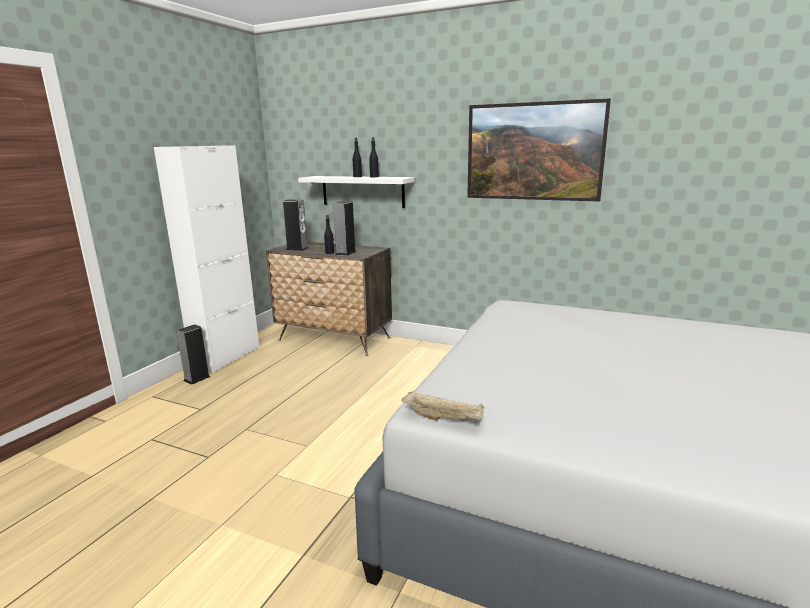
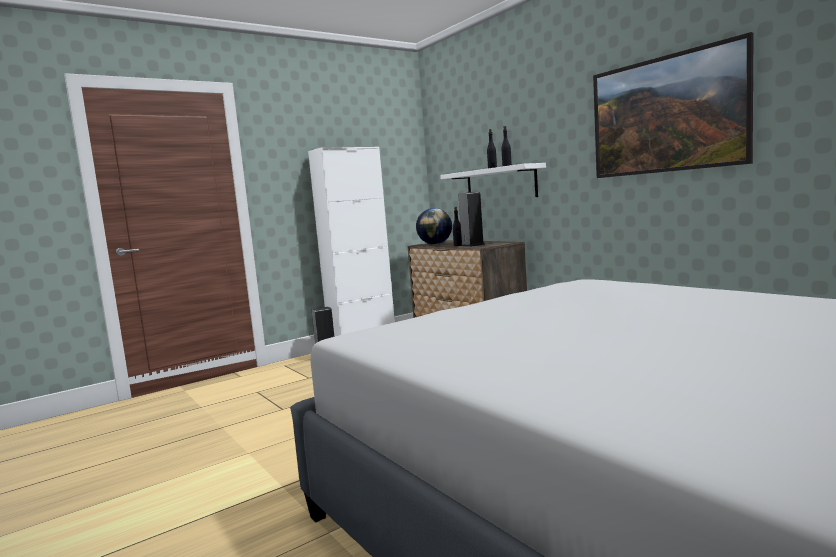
camera: 30 degrees right, 10 degrees down
(297, 249) = (435, 244): speaker -> globe
(444, 418) = (354, 340): beige tray -> none

